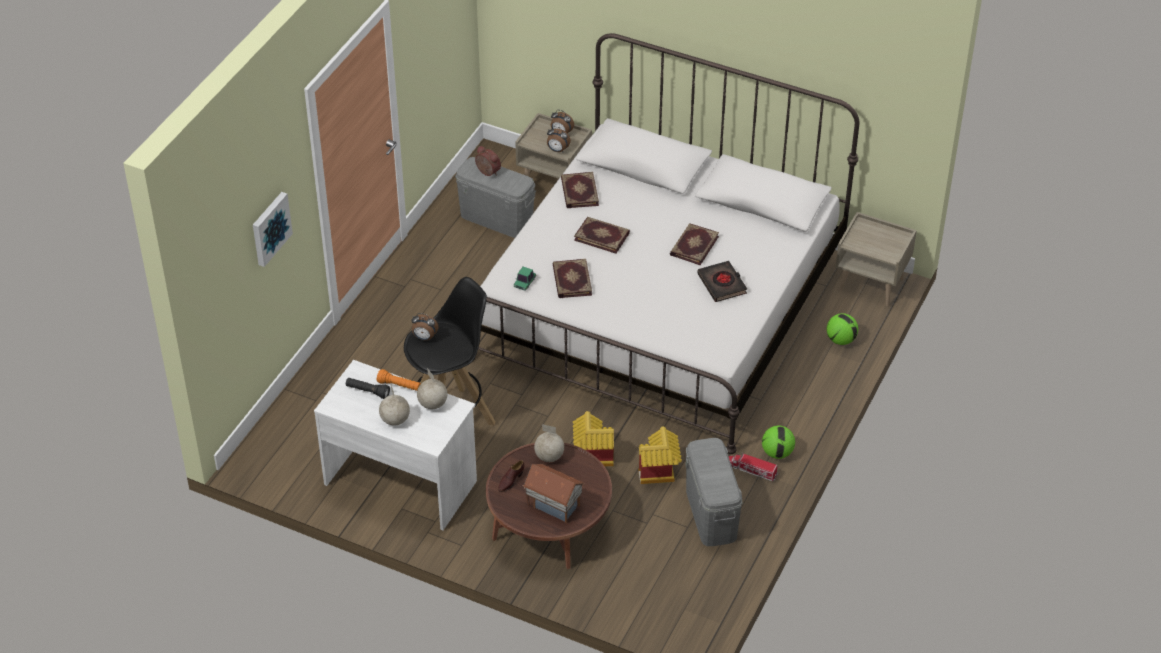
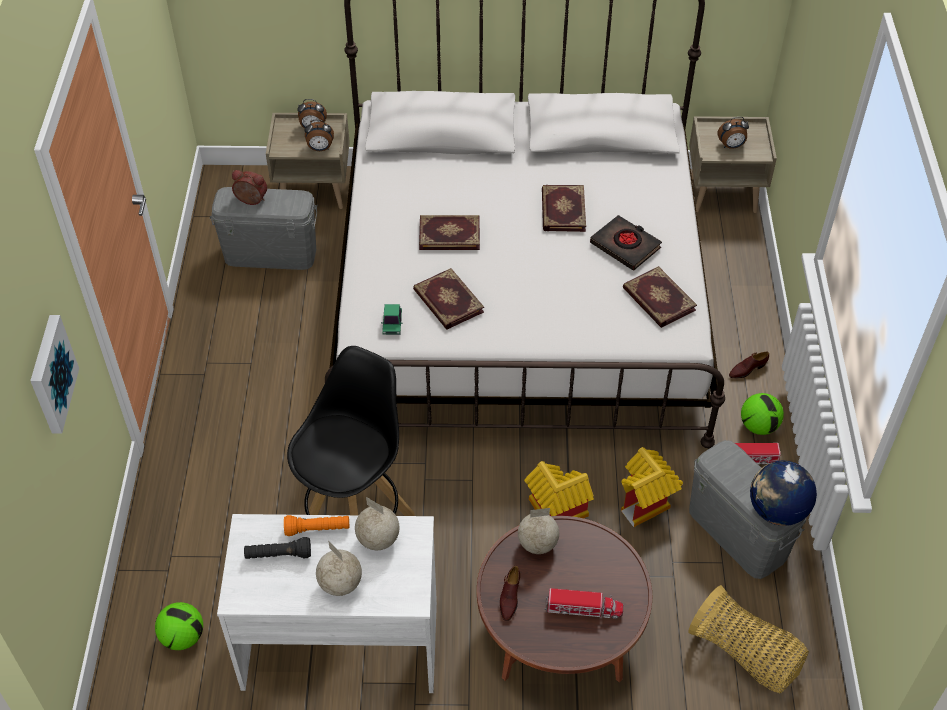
camera: 25 degrees left, 5 degrees up
(424, 338) = (314, 446): alarm clock -> alarm clock (731, 146)
(554, 503) = (583, 609): toy house -> toy truck
(579, 192) = (388, 189): book -> book (658, 300)
(663, 585) = (746, 655): none -> basket
(720, 491) = (777, 511): none -> globe
(797, 413) = (747, 369): none -> brown shoe
(841, 340) = (735, 267): football -> football (183, 637)

